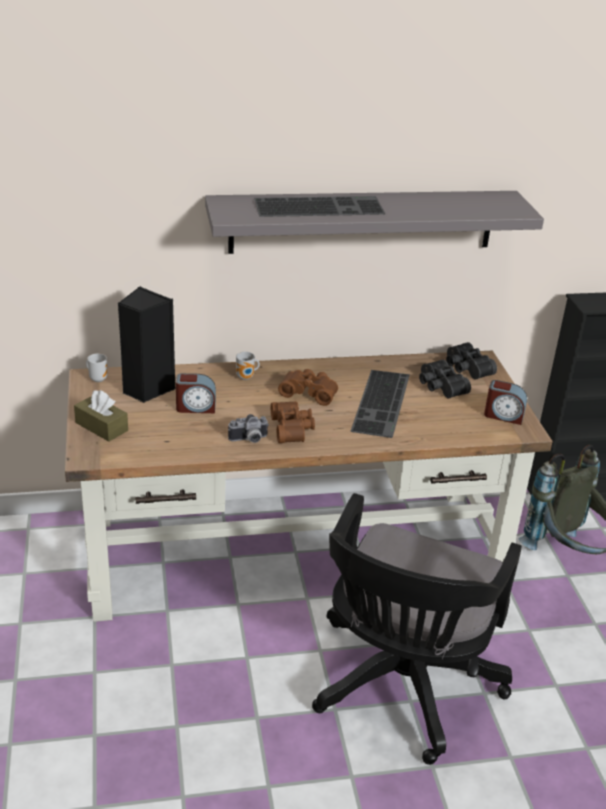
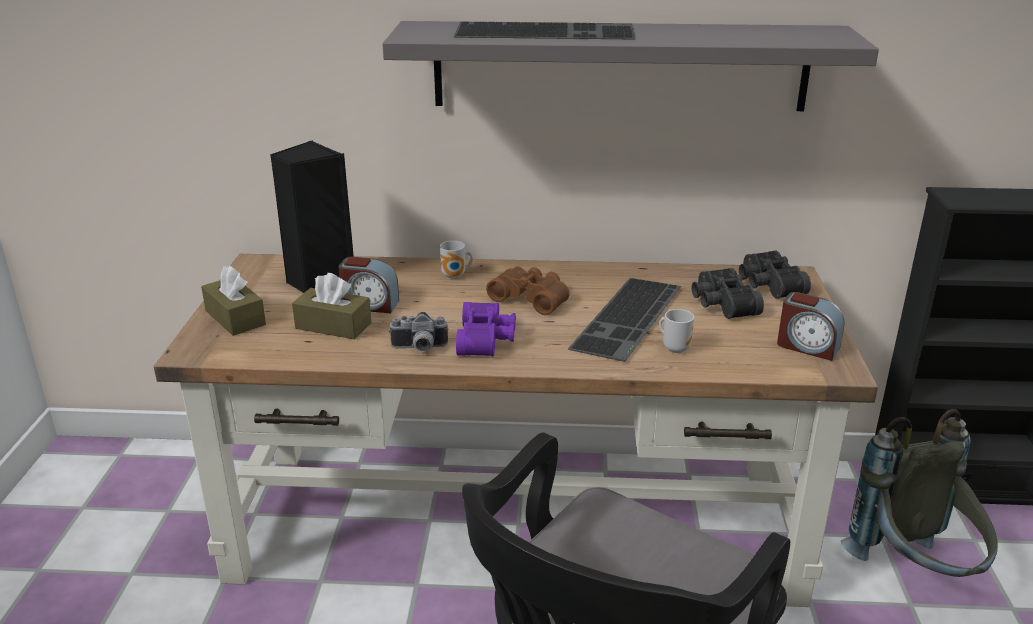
camera: 15 degrees right, 5 degrees down
(98, 378) = (266, 265): mug -> mug (675, 348)
(178, 427) = (333, 326): none -> brown tissue box
(293, 428) = (487, 339): brown binoculars -> purple binoculars

